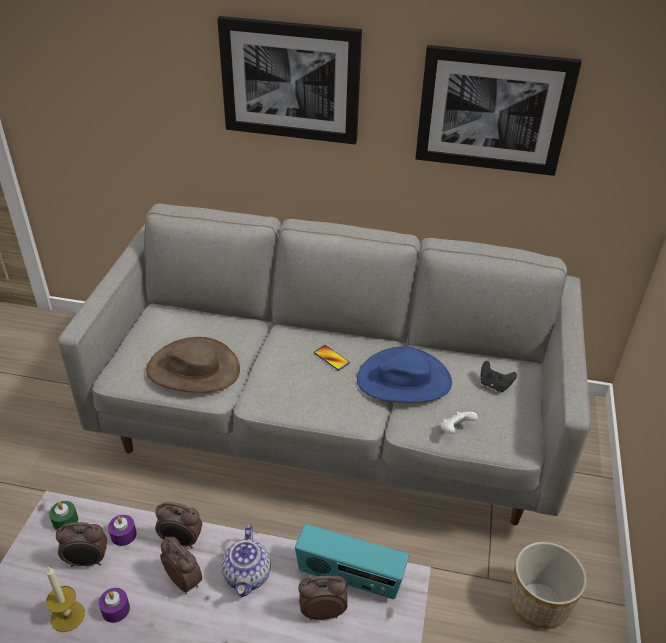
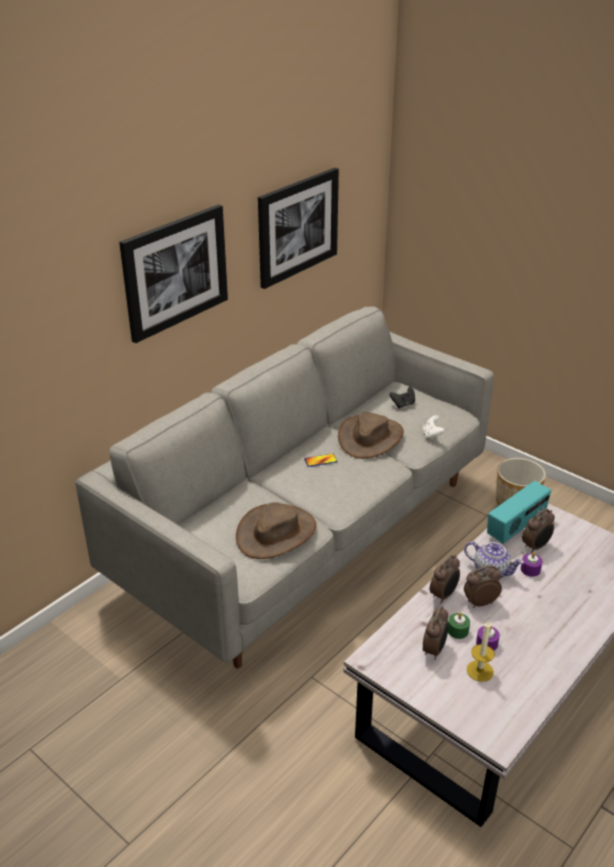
camera: 60 degrees left, 5 degrees down
(65, 521) = (385, 655): green candle -> green candle (458, 630)
(123, 535) = (419, 624): purple candle -> purple candle (530, 569)
(322, 611) = (536, 547): alarm clock -> alarm clock turned 150 degrees counterclockwise
(404, 380) = (370, 437): blue hat -> brown hat

